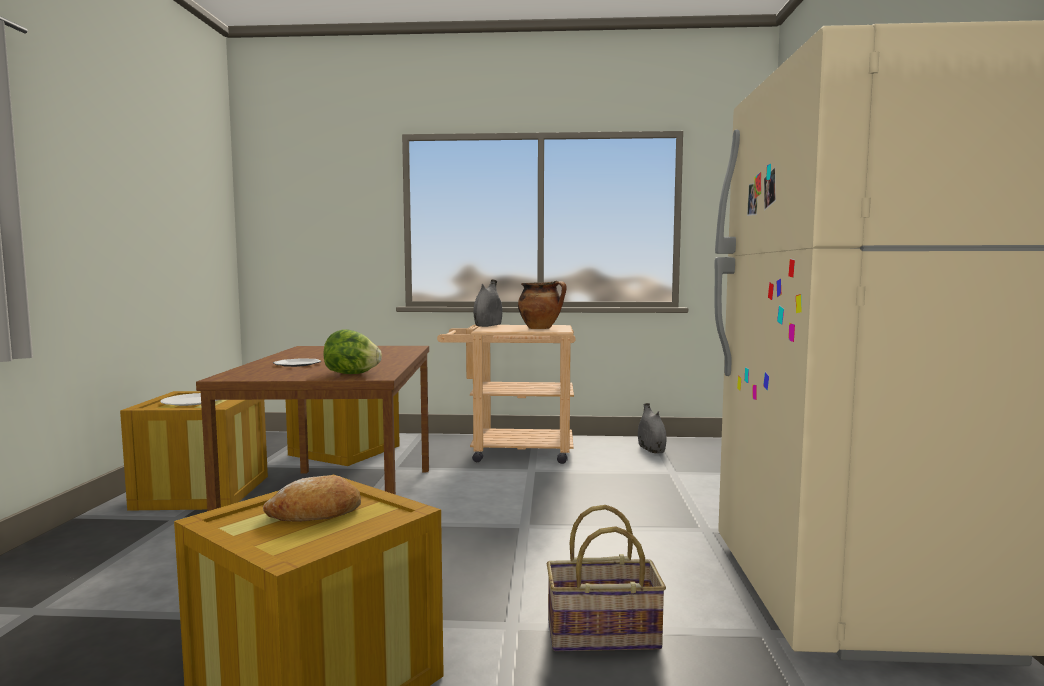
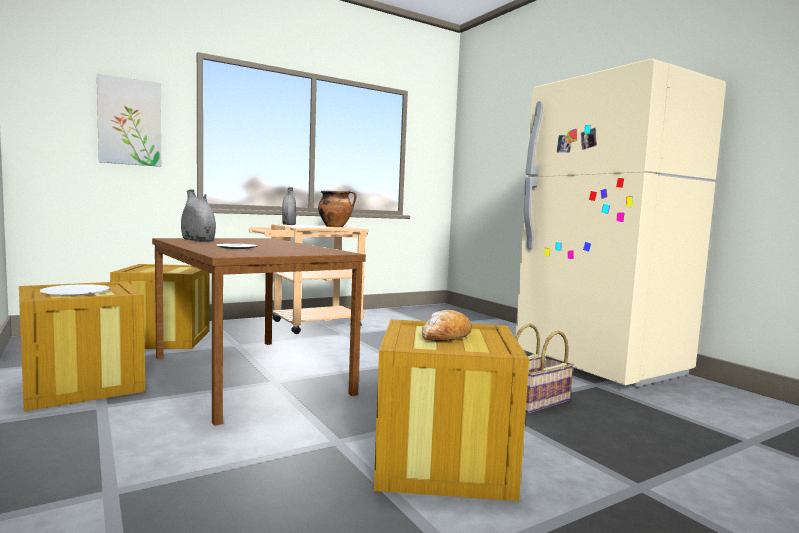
camera: 35 degrees left, 0 degrees up
(338, 220) = (129, 122): none -> picture
(351, 374) = (317, 252): lettuce -> none
(651, 449) = (397, 314): grey vase -> grey vase (198, 240)

